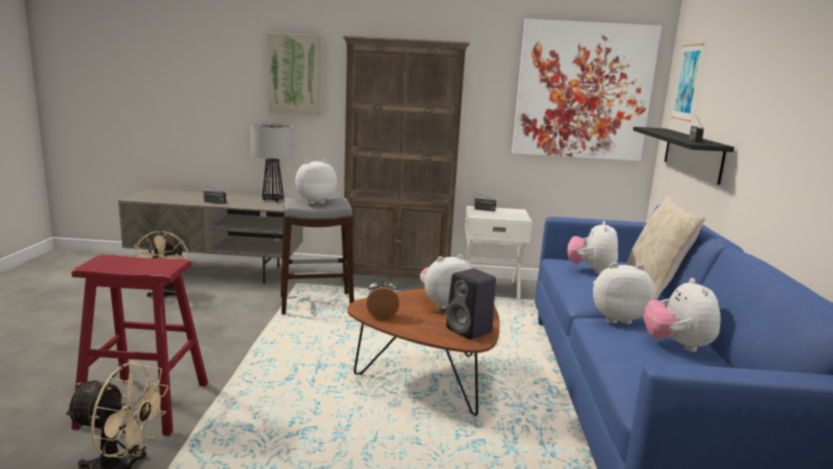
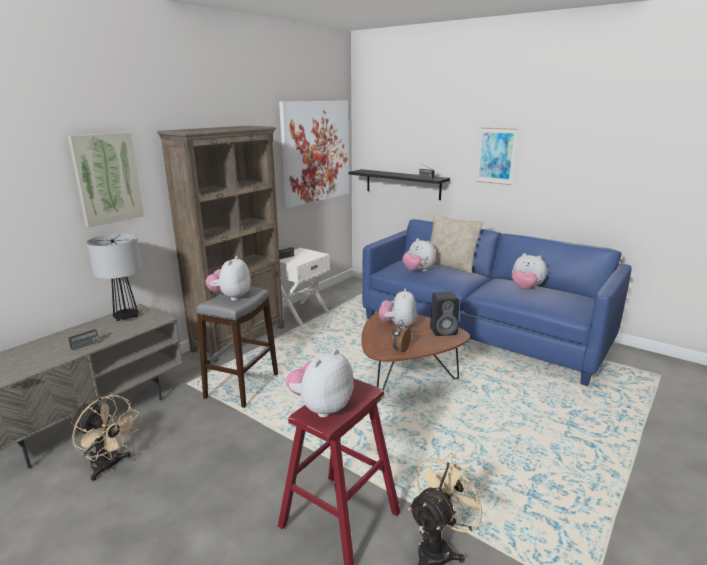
camera: 55 degrees left, 5 degrees up
(616, 318) = (486, 289): plush toy -> plush toy (321, 407)
(687, 82) = (381, 139): picture -> picture (496, 156)

